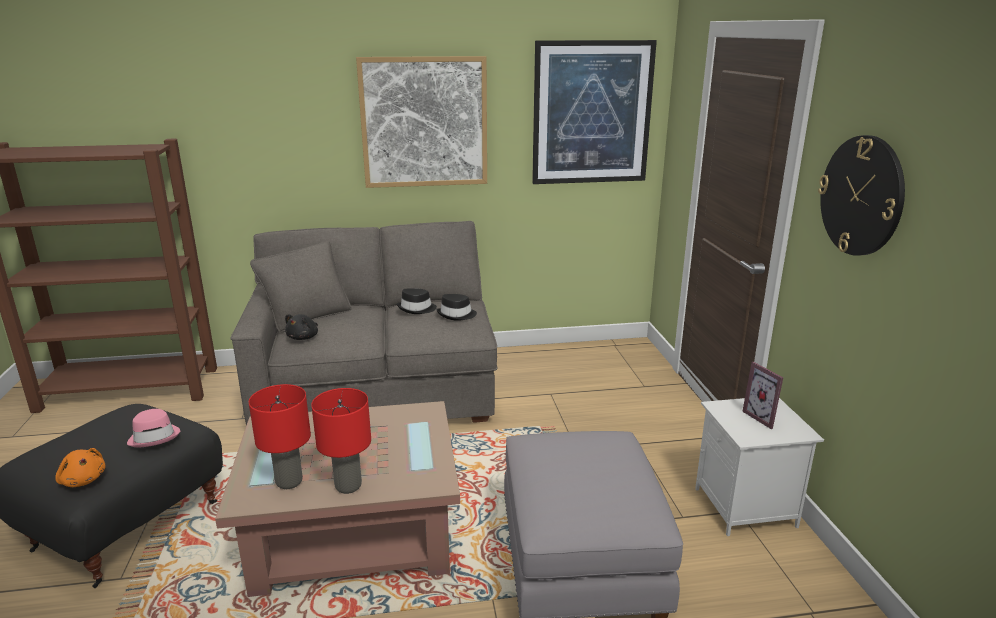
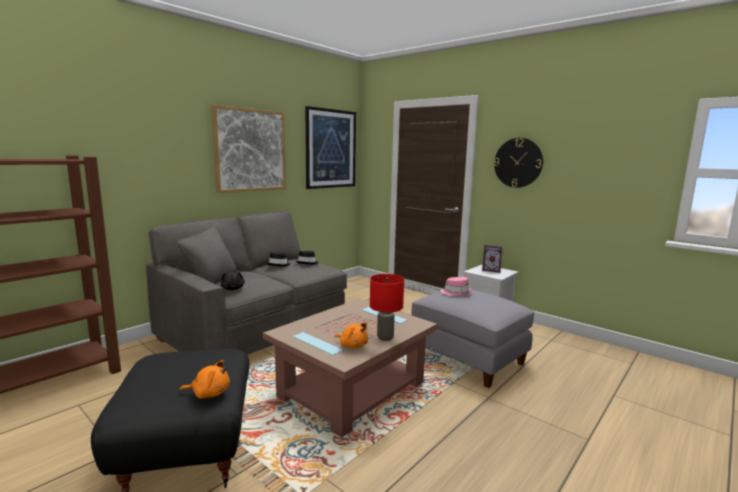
camera: 40 degrees left, 10 degrees down
(154, 437) = (217, 359): pink hat -> pink hat (456, 292)
(290, 482) = (352, 345): red table lamp -> orange plush toy

